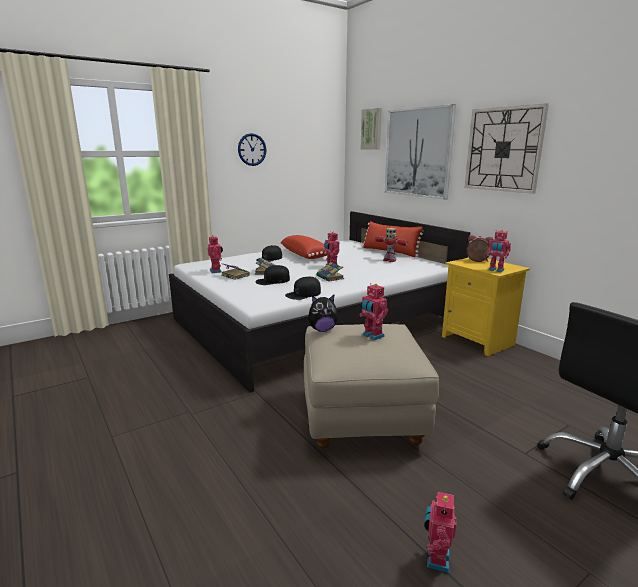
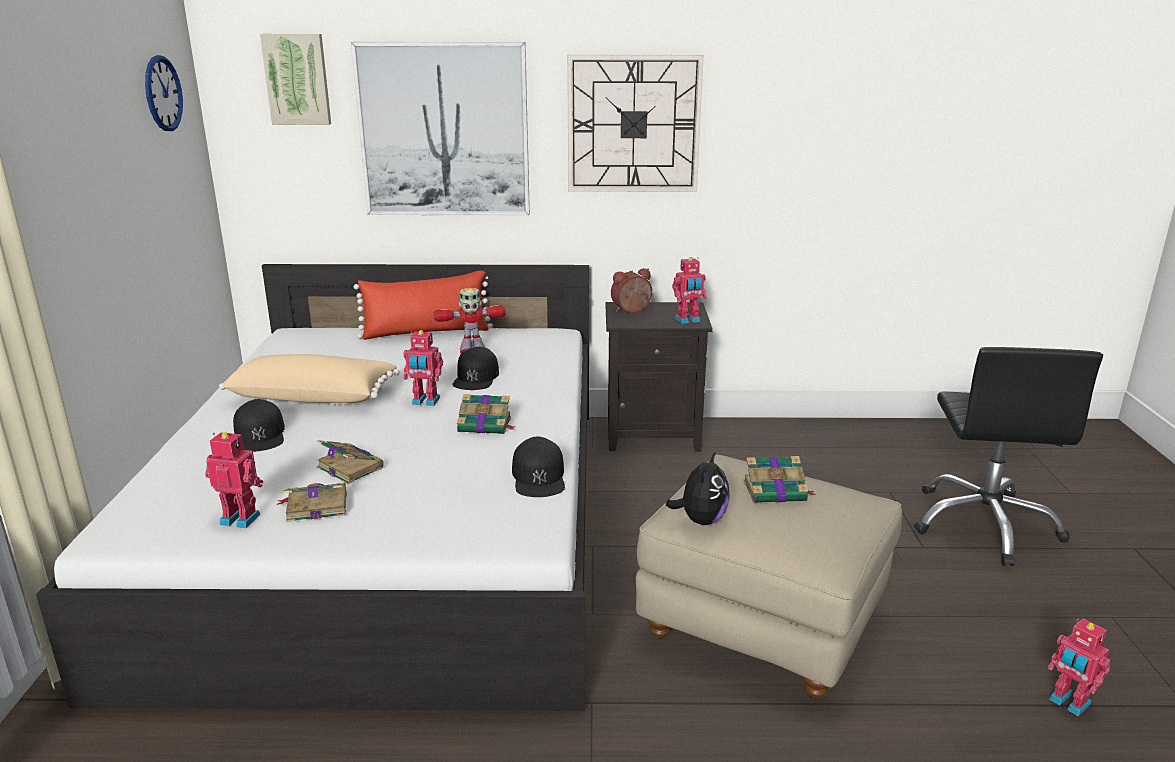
camera: 55 degrees left, 5 degrees up
(252, 149) = (73, 166): wall clock -> wall clock (163, 93)
(272, 280) = (420, 479): black cap -> black cap (476, 377)
(307, 255) = (314, 396): red pillow -> beige pillow
(372, 336) = (776, 491): toy robot -> book
(479, 340) = (654, 434): yellow nightstand -> black nightstand

